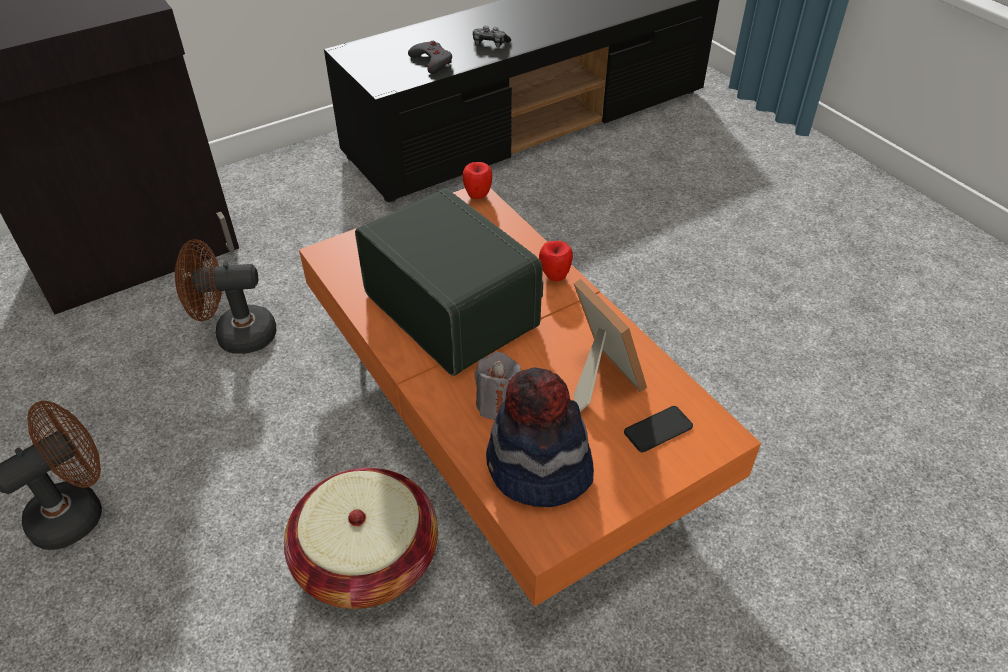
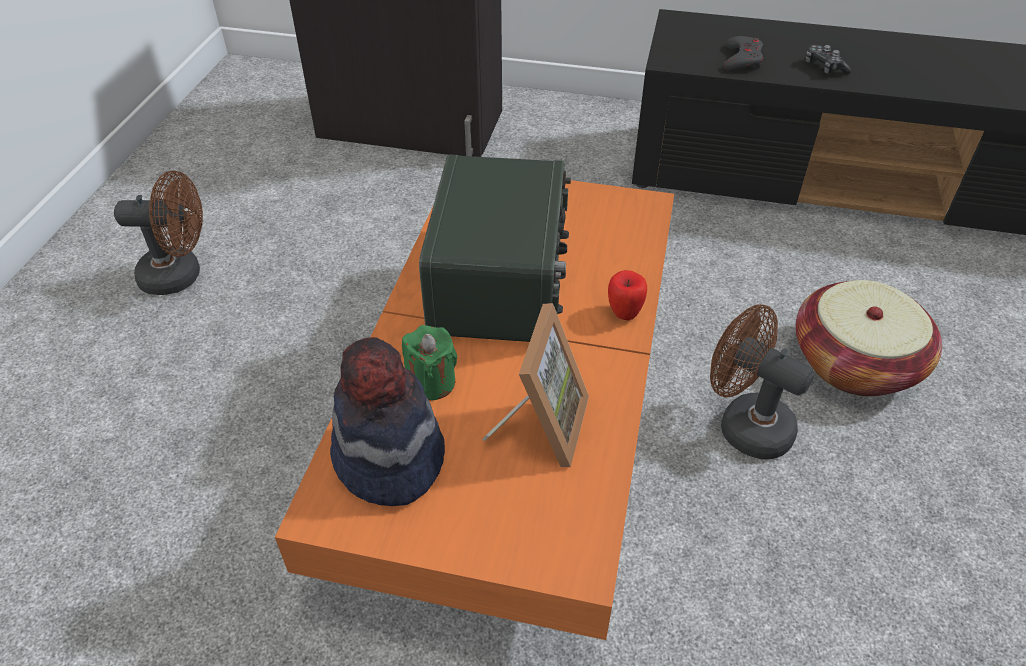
camera: 45 degrees right, 0 degrees up
(236, 335) = (402, 222): brown fan -> brown fan (745, 424)
(367, 558) = (288, 448): basket -> basket (854, 363)
(477, 196) = (650, 203): apple -> none
(497, 404) = (431, 382): grey candle -> green candle
(658, 429) = (530, 511): phone -> none

